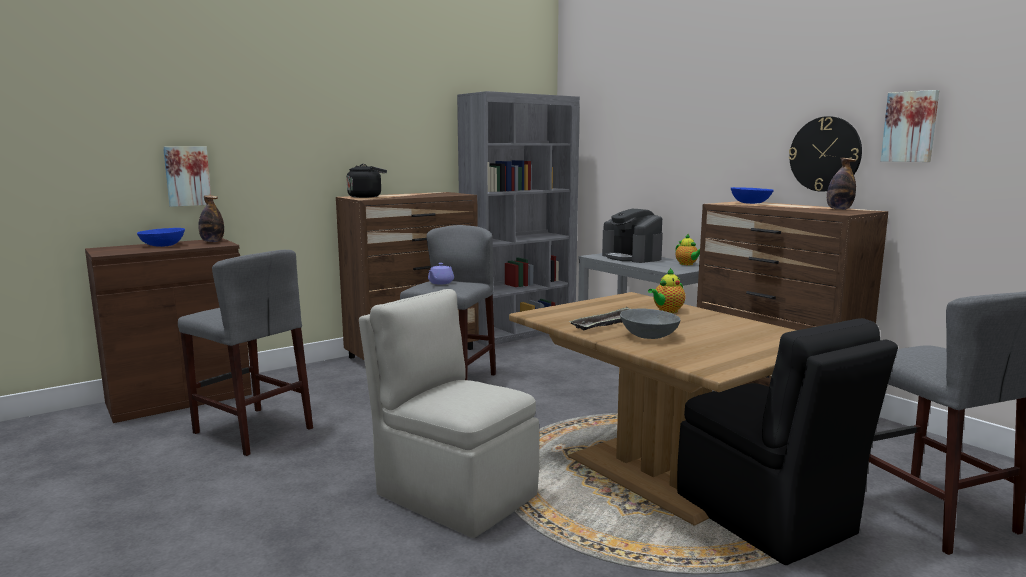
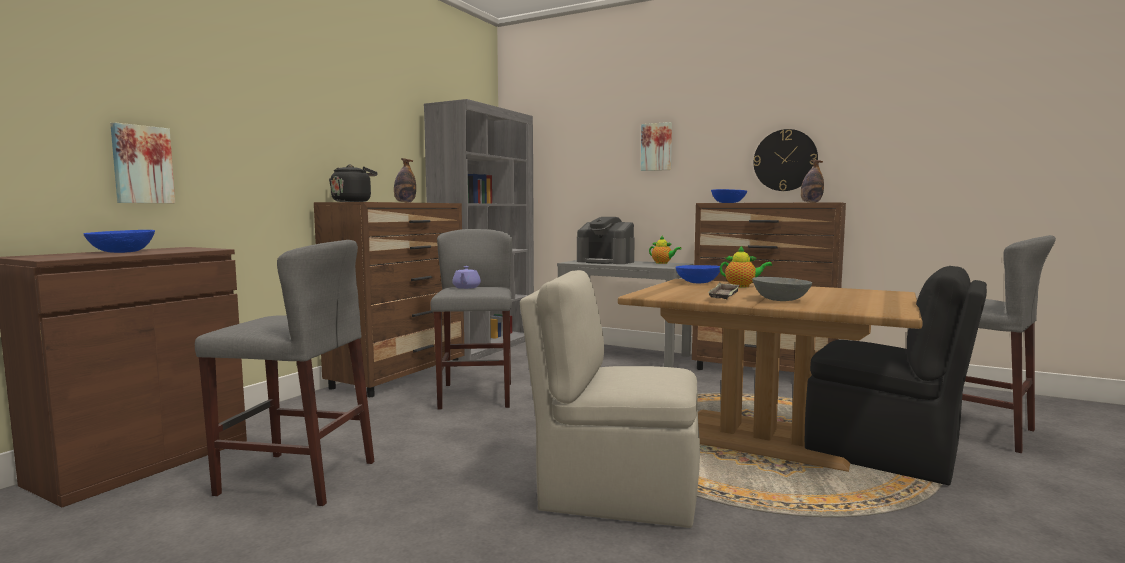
camera: 25 degrees left, 5 degrees down
(212, 241) = (186, 248): bottle -> bottle (405, 202)
(636, 300) = (698, 282): none -> blue bowl
(667, 311) = (742, 286): teapot -> teapot turned 105 degrees counterclockwise
(910, 127) = (858, 135): picture -> picture (656, 147)

